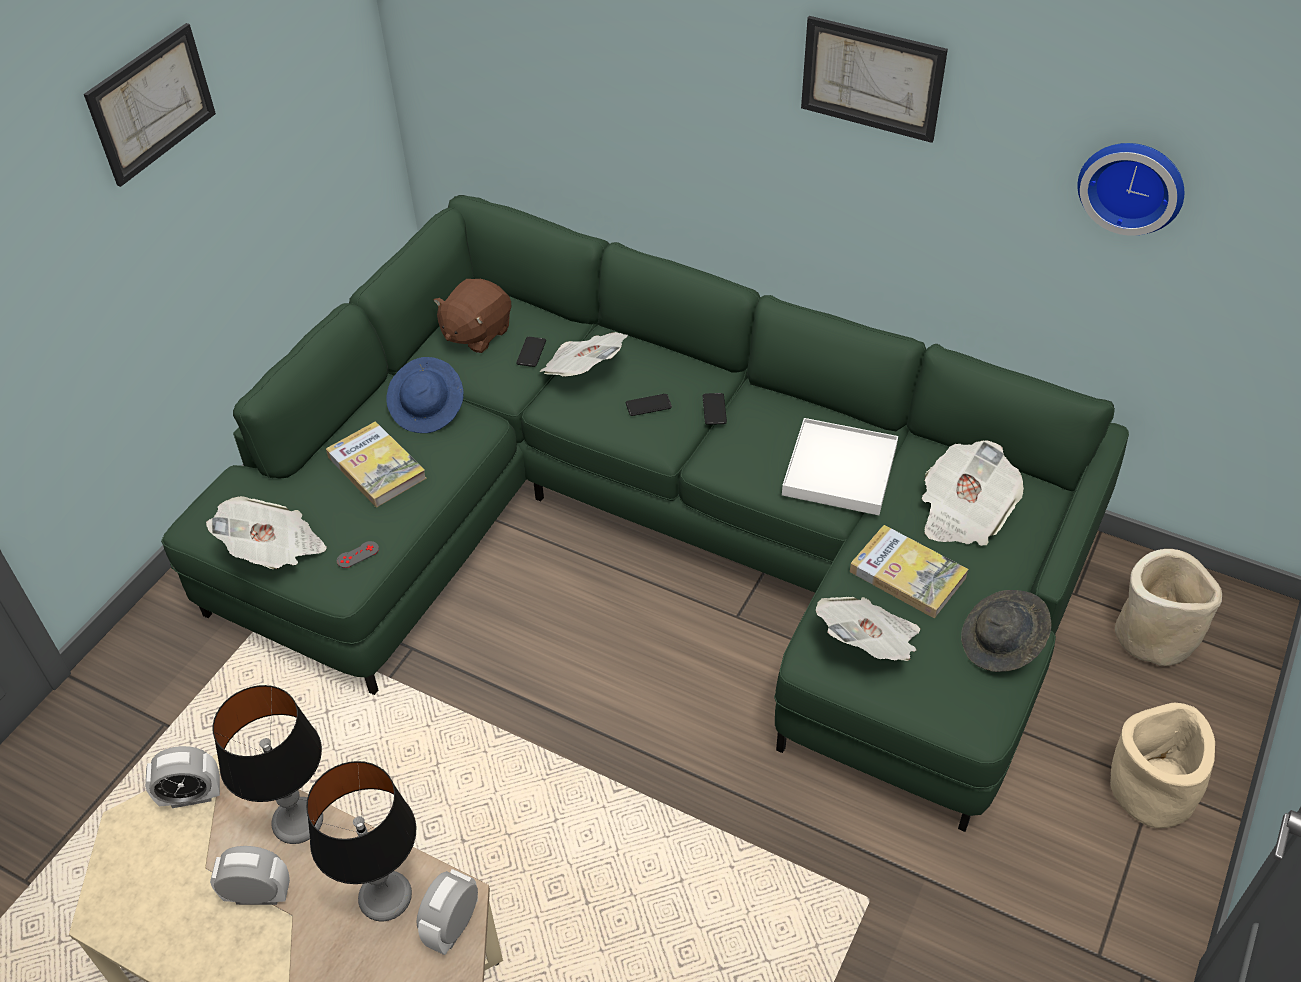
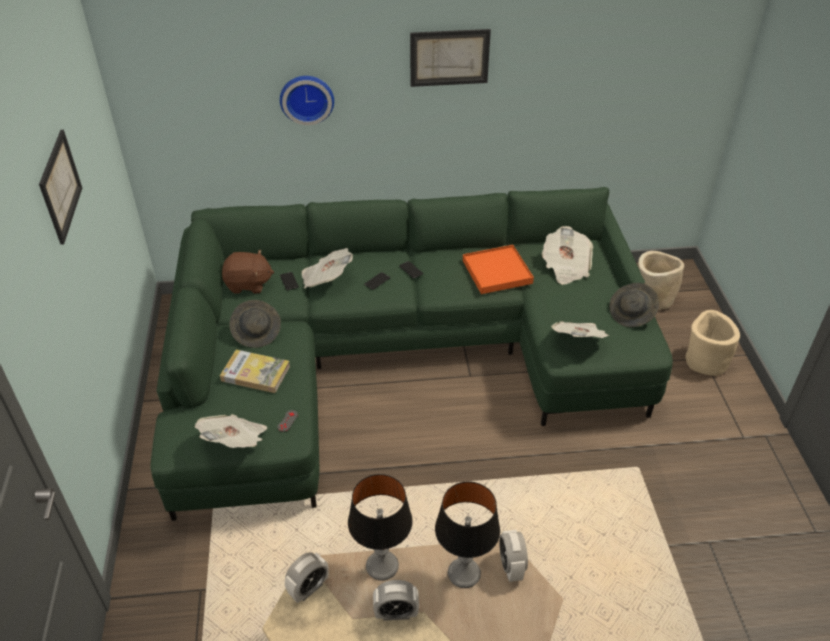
camera: 35 degrees left, 5 degrees down
(258, 895) = (396, 613): alarm clock -> alarm clock turned 150 degrees counterclockwise
(428, 409) = (257, 332): blue hat -> grey hat
(476, 333) = (248, 284): brown plush toy -> brown plush toy turned 90 degrees counterclockwise
(839, 470) = (497, 272): white tray -> orange tray
(907, 574) = (567, 303): book -> none
(1132, 184) = (592, 72): wall clock -> wall clock (307, 98)

